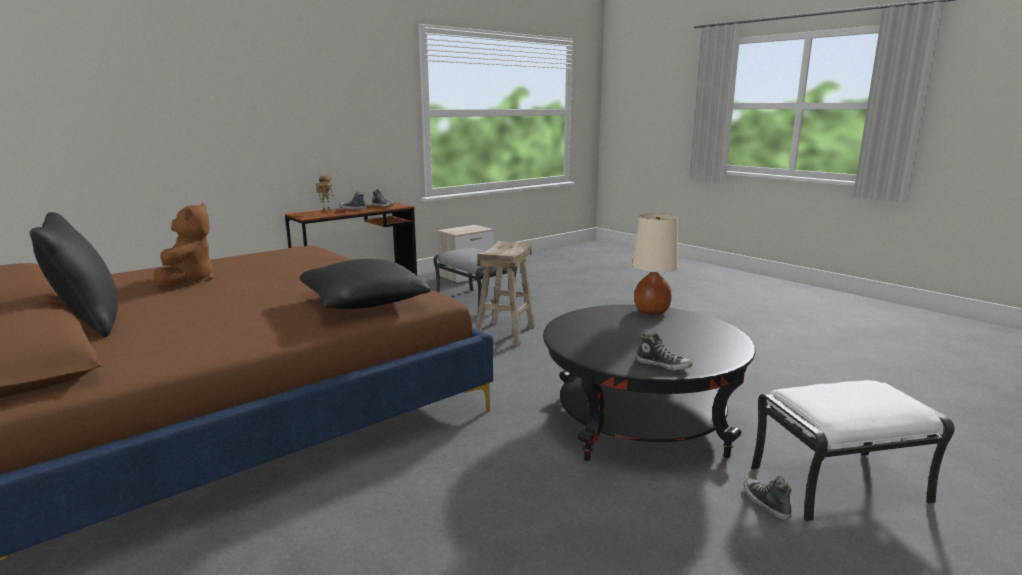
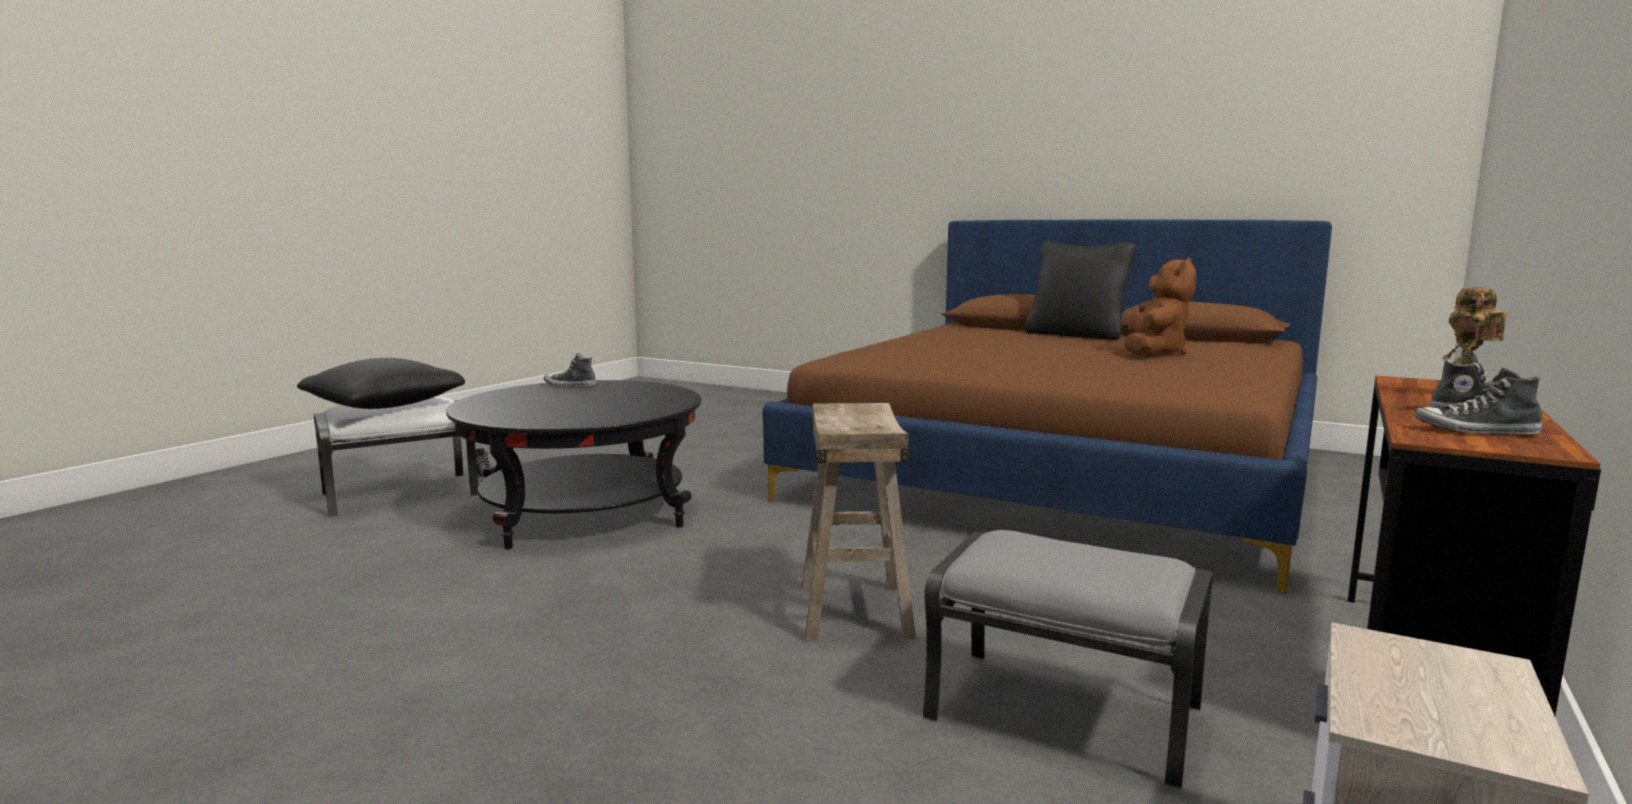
camera: 160 degrees right, 5 degrees down
(188, 280) = (1154, 353): brown plush toy -> brown plush toy turned 135 degrees counterclockwise
(364, 302) = (893, 351): black pillow -> black pillow (384, 405)
(652, 312) = (557, 420): beige table lamp -> none

